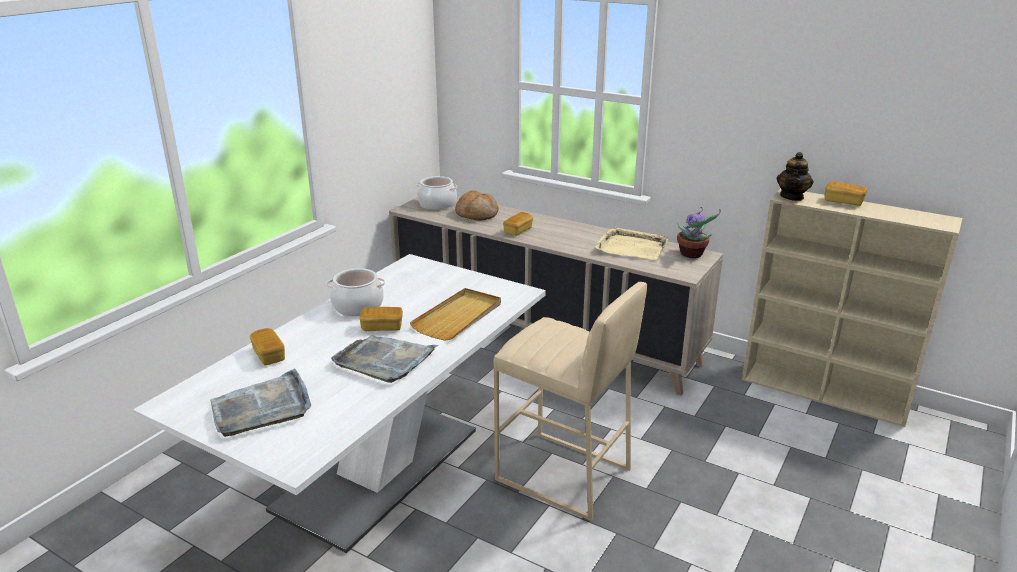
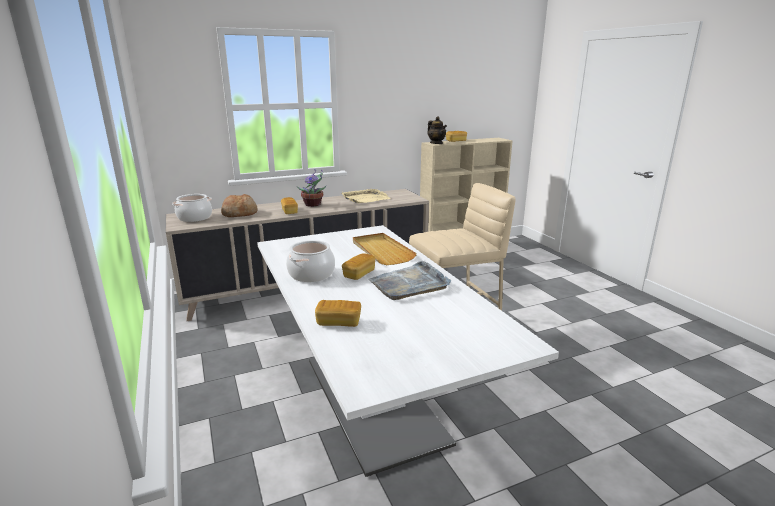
camera: 55 degrees left, 5 degrees down
(262, 407) = (425, 342): grey tray -> none
(692, 254) = (397, 192): potted plant -> potted plant (314, 204)

